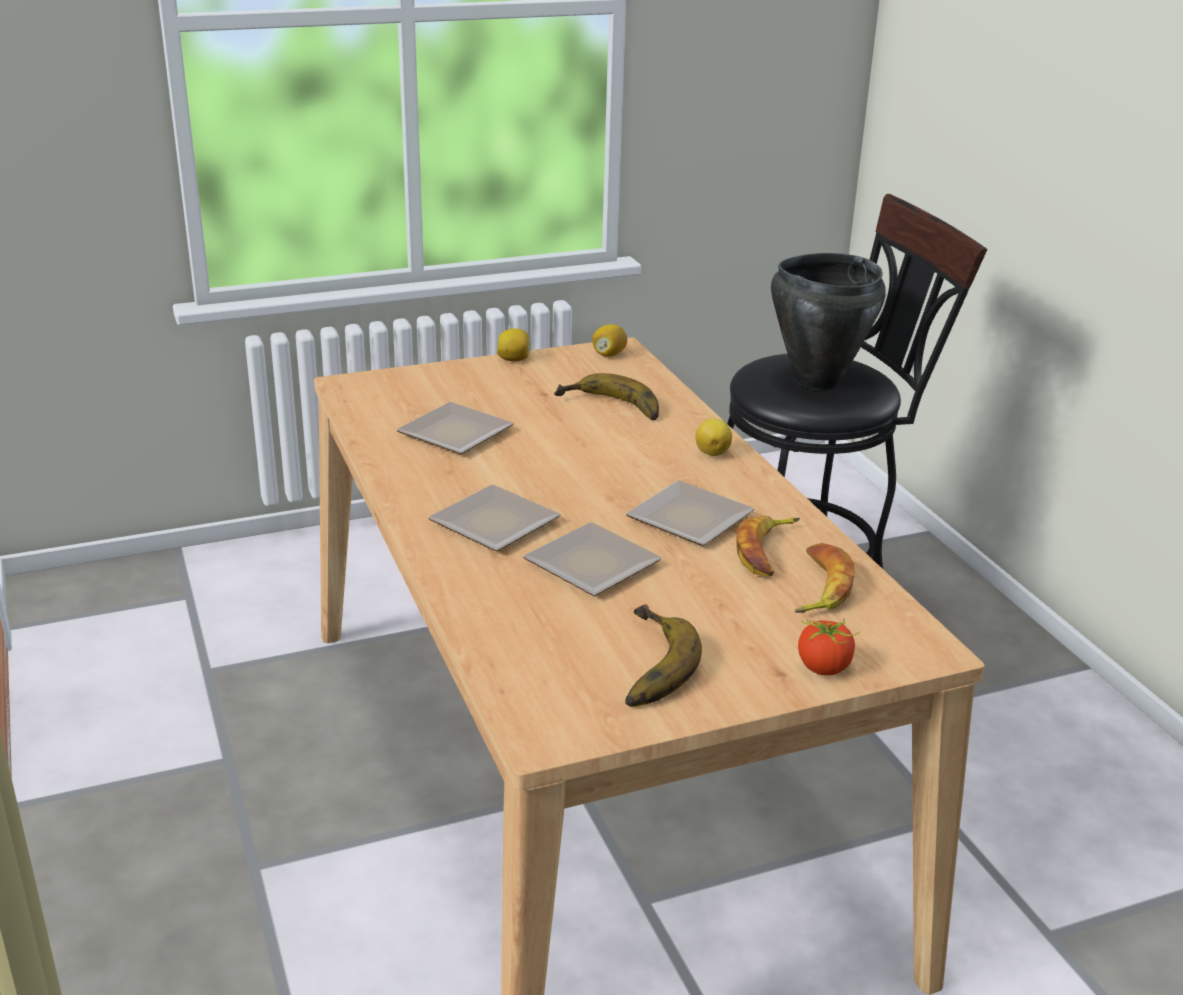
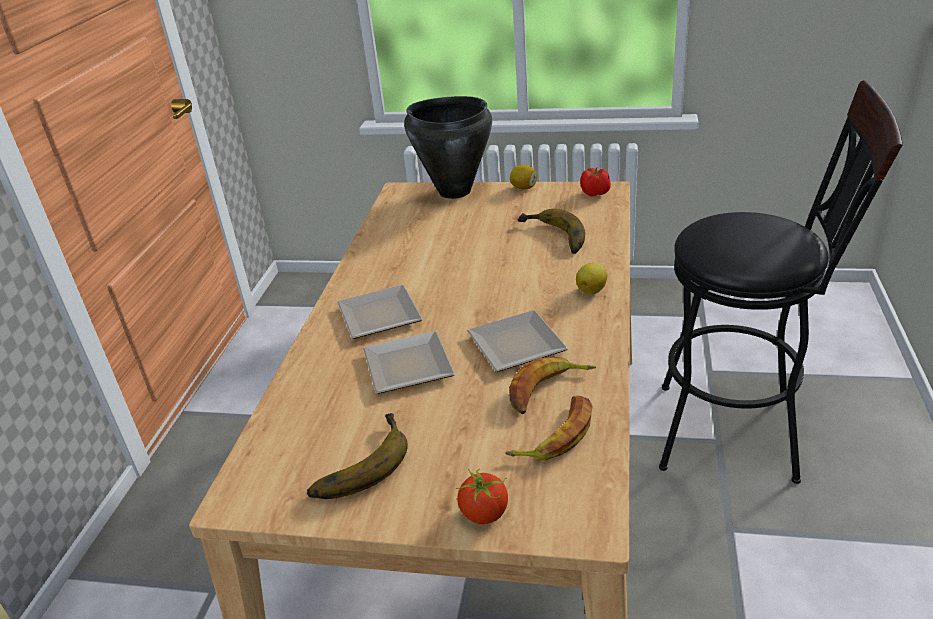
camera: 35 degrees right, 5 degrees up
(455, 435) = (425, 241): plate -> none
(609, 354) = (595, 193): lemon -> tomato
(816, 381) = (745, 241): black cooking pot -> black cooking pot (454, 191)

